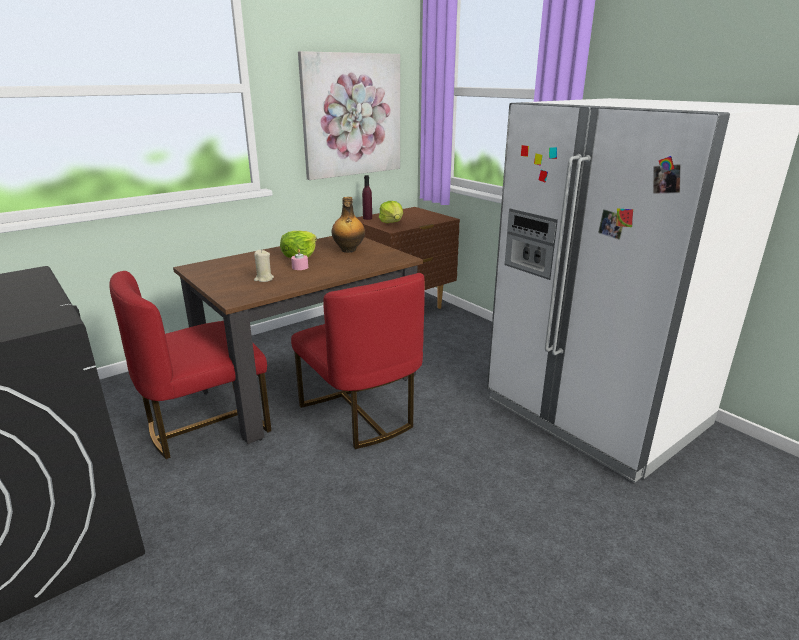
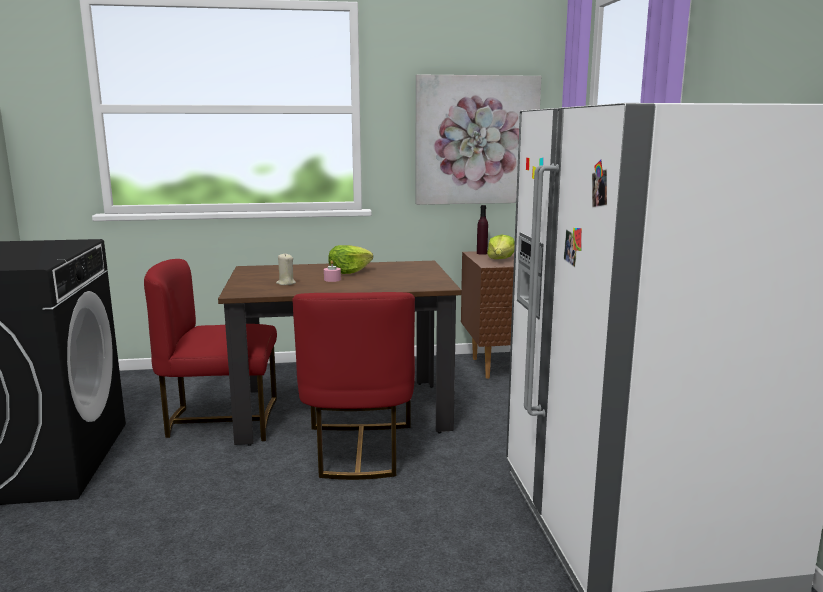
camera: 30 degrees right, 10 degrees down
(348, 250) = (401, 273): bottle -> none

